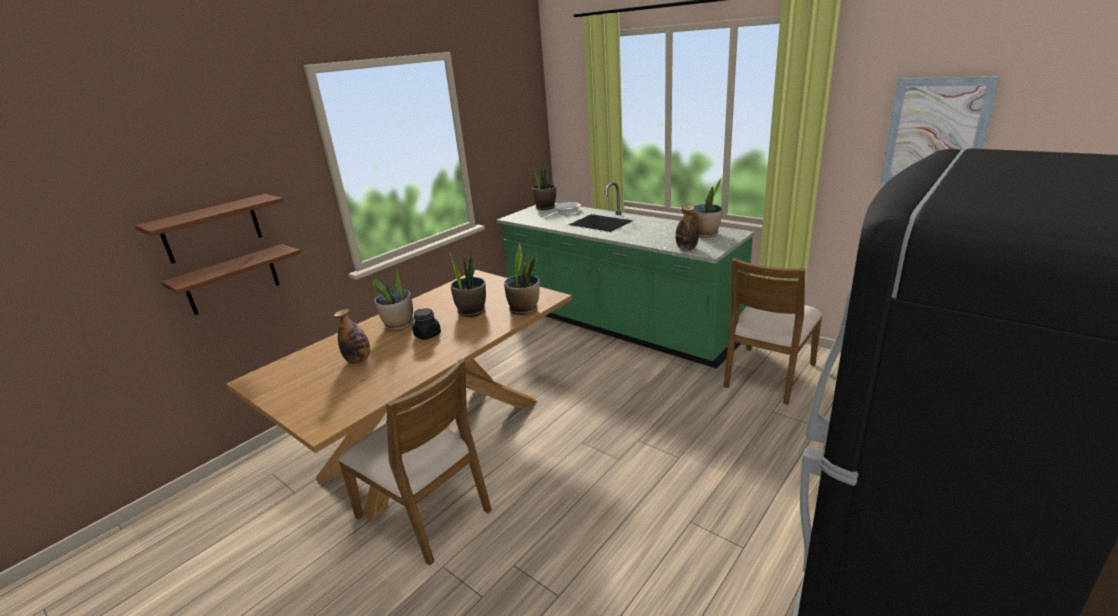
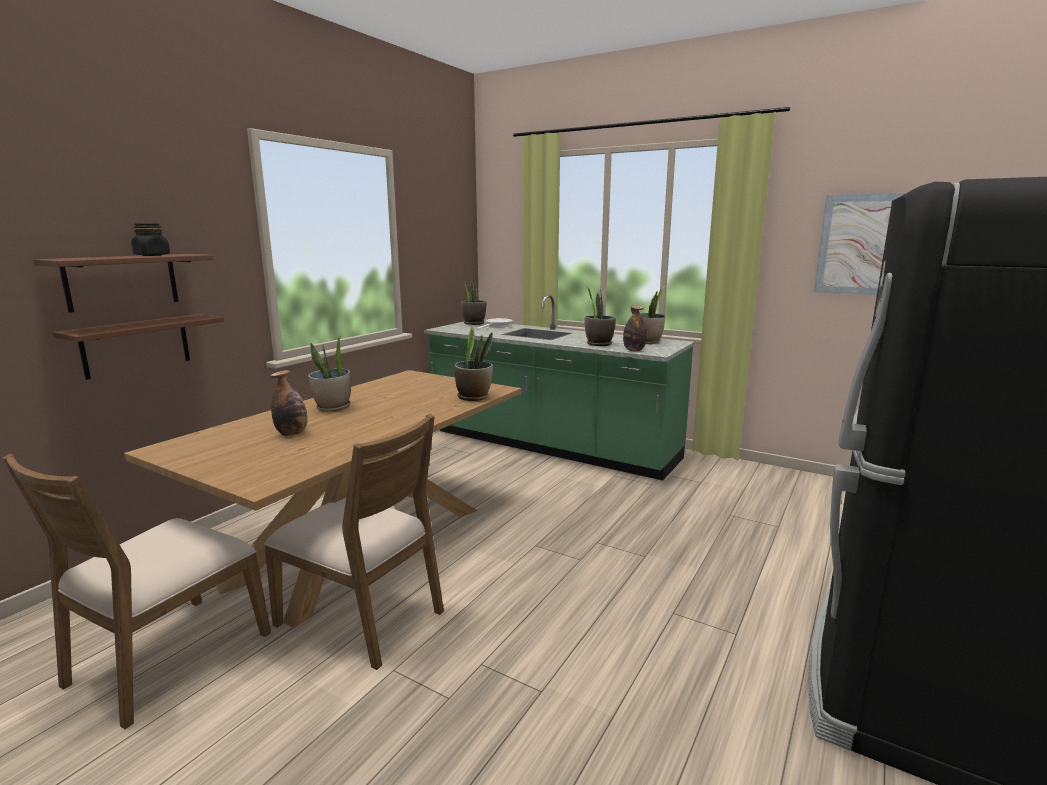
camera: 10 degrees left, 10 degrees down
(428, 335) = (370, 415): black jar -> black jar (152, 255)
(471, 311) = (415, 398): potted plant -> potted plant (598, 344)
(767, 375) = (715, 485): brown chair -> brown chair (167, 657)

